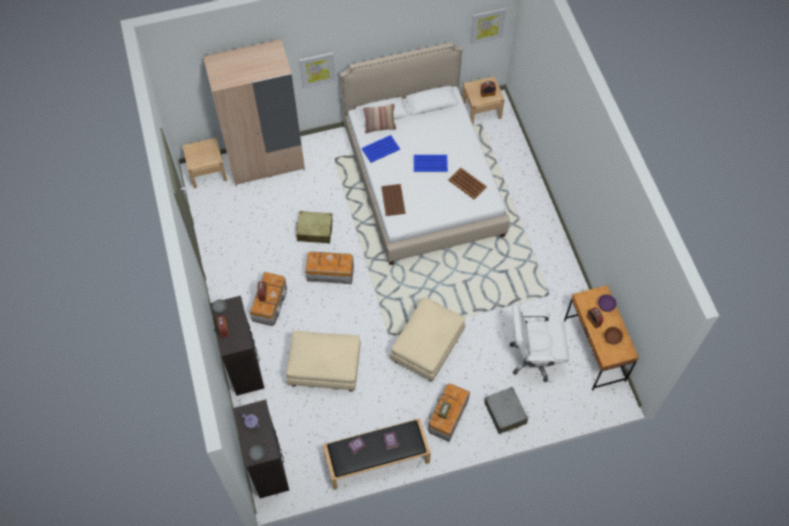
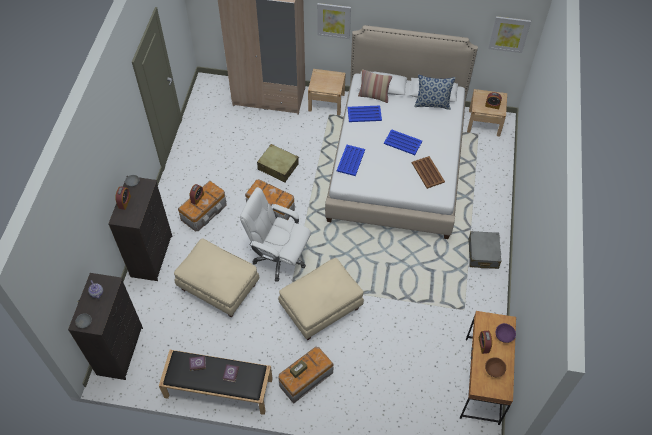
camera: 25 degrees right, 5 degrees down
(207, 172) = (216, 86): beige nightstand -> beige nightstand (326, 102)
(393, 200) = (350, 161): brown tray -> blue tray
(437, 114) = (432, 104): none -> pillow
(505, 413) = (361, 401): grey suitcase -> grey suitcase (483, 254)
(533, 358) = (417, 361): white office chair -> white office chair (279, 258)

